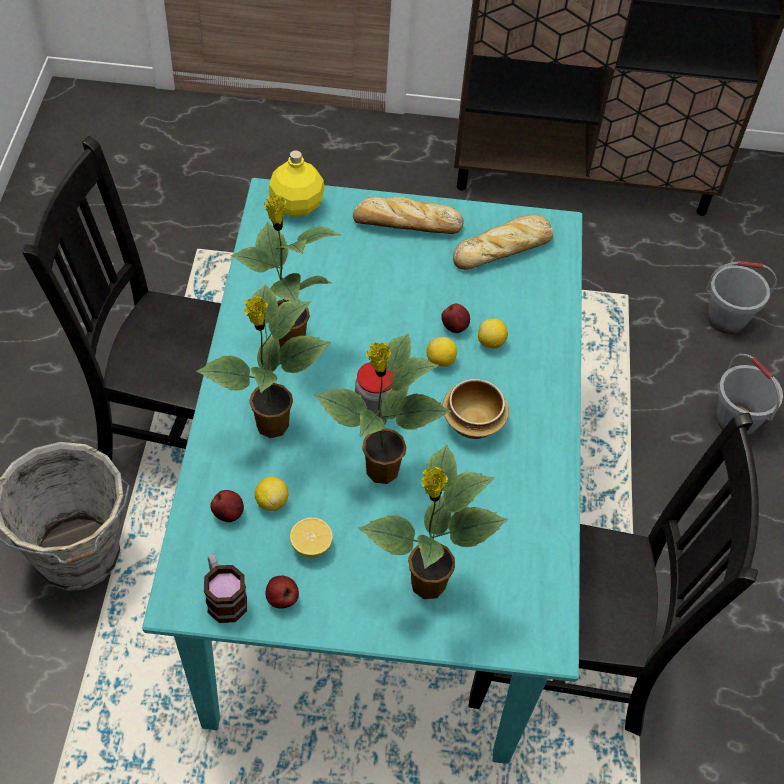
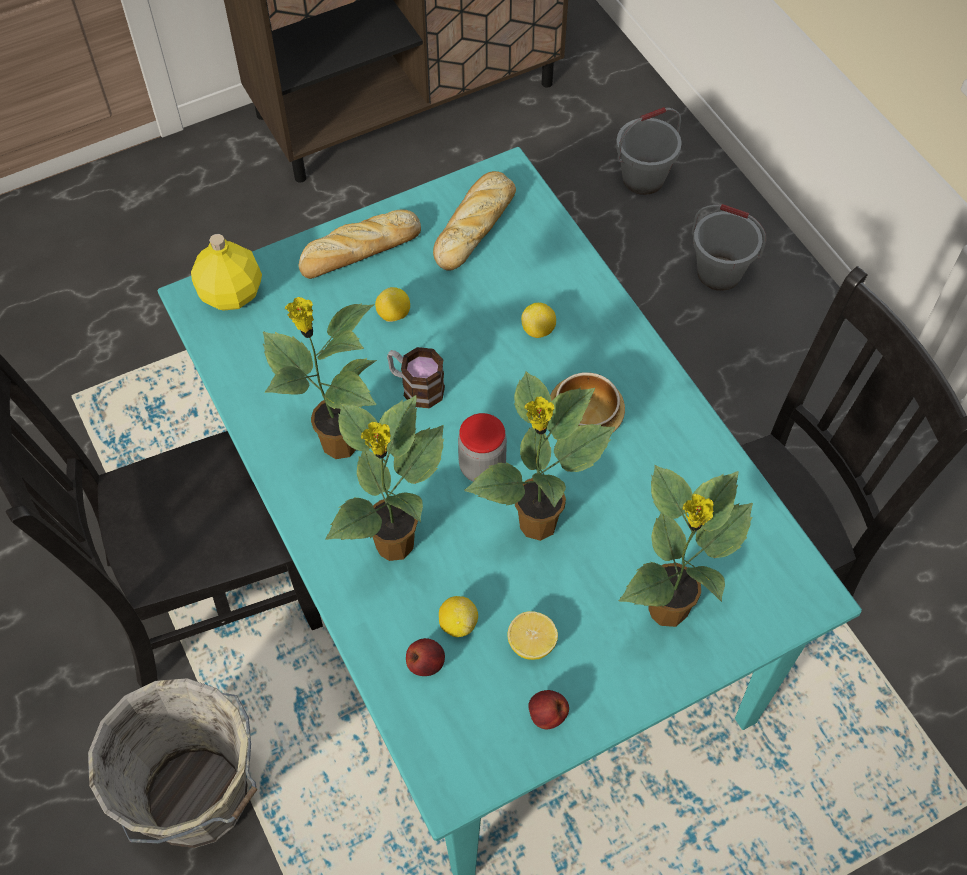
camera: 30 degrees left, 5 degrees up
(223, 596) = (489, 751): mug -> mug (416, 387)
(440, 361) = (505, 378): lemon -> lemon (393, 315)
(455, 327) = (492, 334): apple -> none

